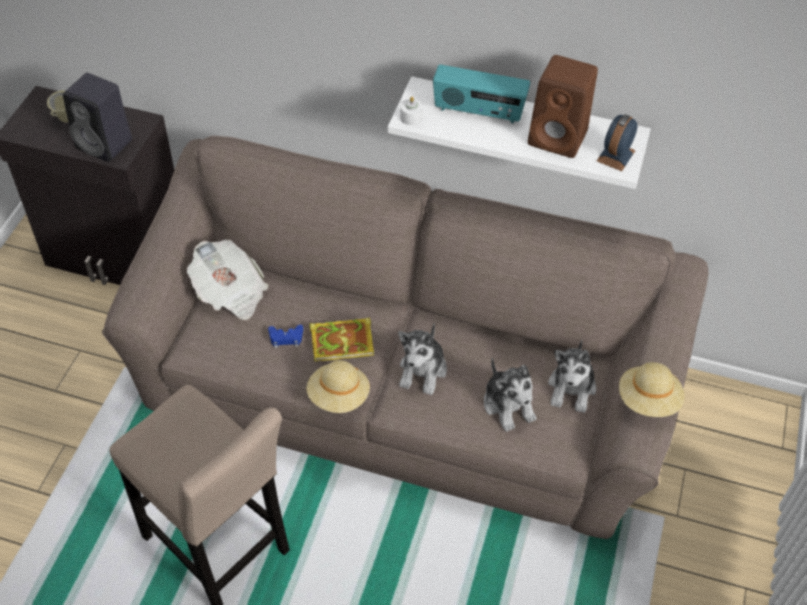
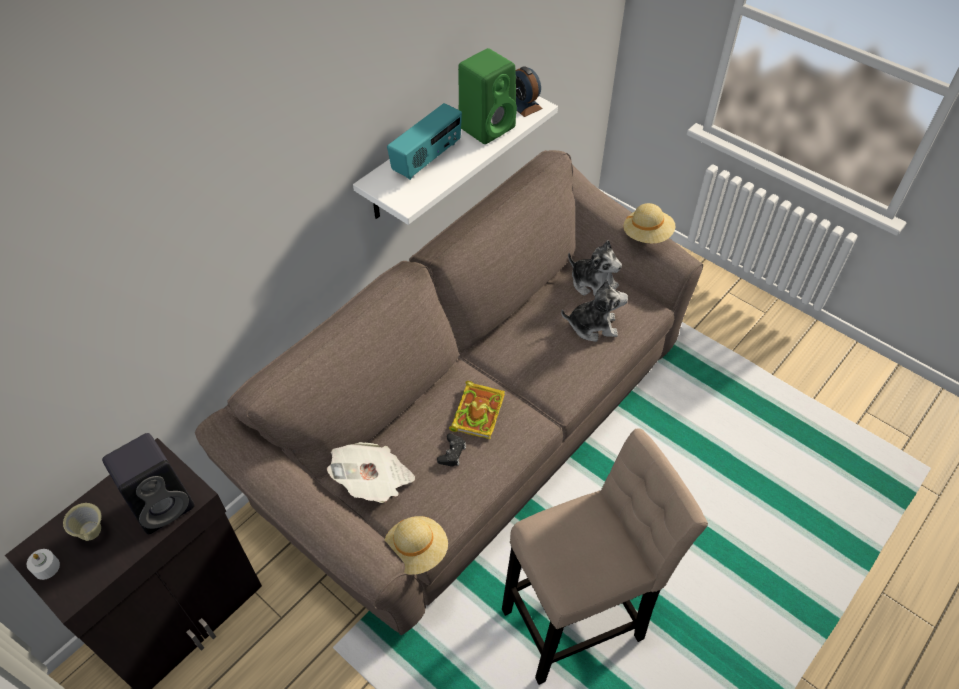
camera: 65 degrees left, 0 degrees up
(286, 338) = (452, 453): blue game controller -> black game controller
(338, 396) = (533, 435): beige hat -> beige hat (416, 551)
(411, 117) = (407, 200): white candle -> white candle (46, 567)
(423, 370) = (534, 367): plush toy -> none
(559, 138) = (487, 126): brown speaker -> green speaker

